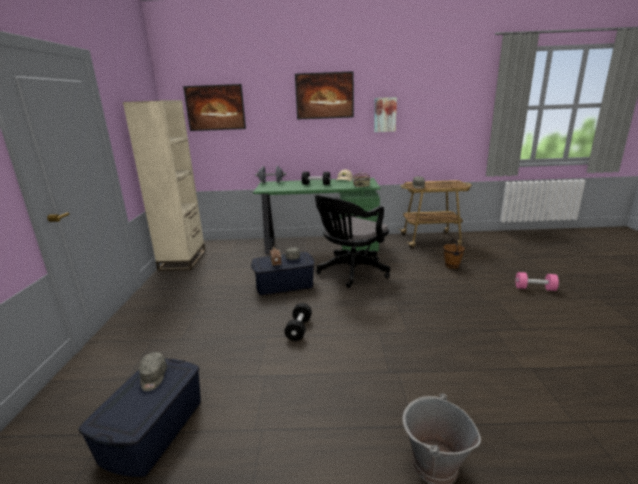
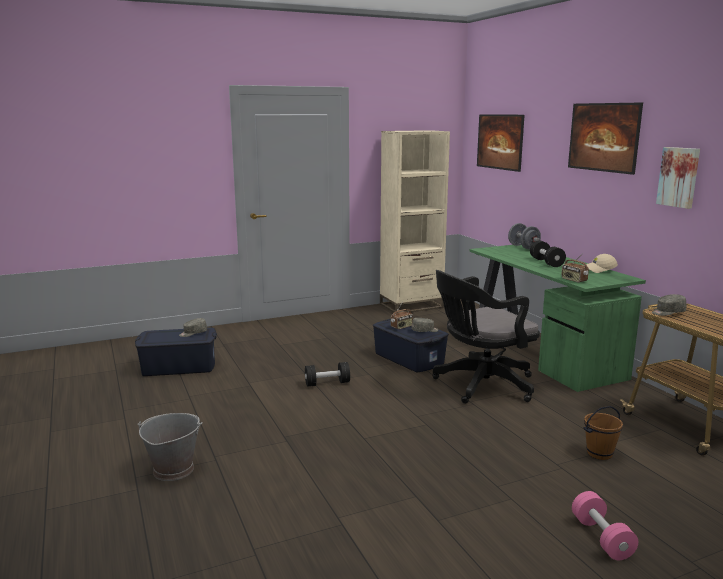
camera: 65 degrees right, 5 degrees down
(350, 272) = (480, 385): black office chair -> black office chair turned 45 degrees counterclockwise

